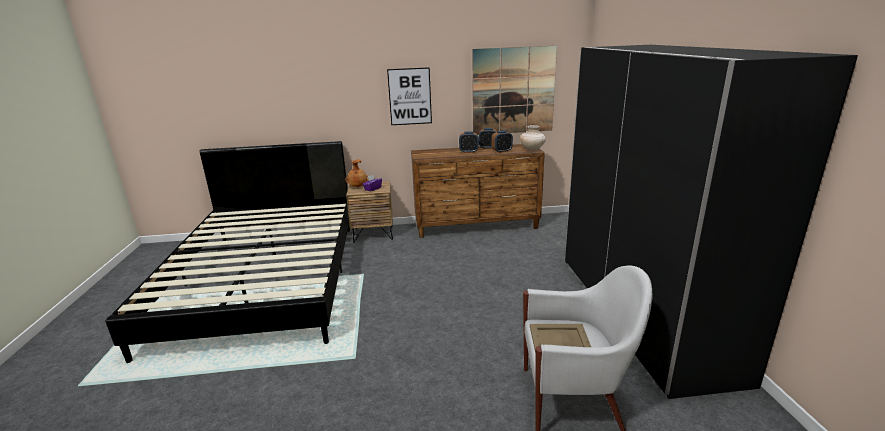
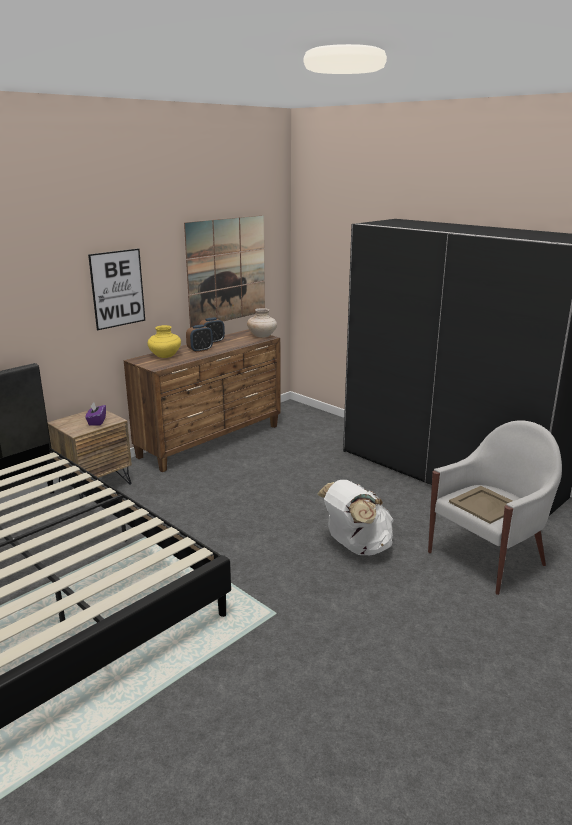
camera: 40 degrees left, 0 degrees up
(358, 187) = (70, 424): brown vase -> none
(439, 152) = (165, 356): none -> yellow vase
(472, 338) = (356, 547): none -> white backpack
(501, 151) = (235, 343): alarm clock -> none

